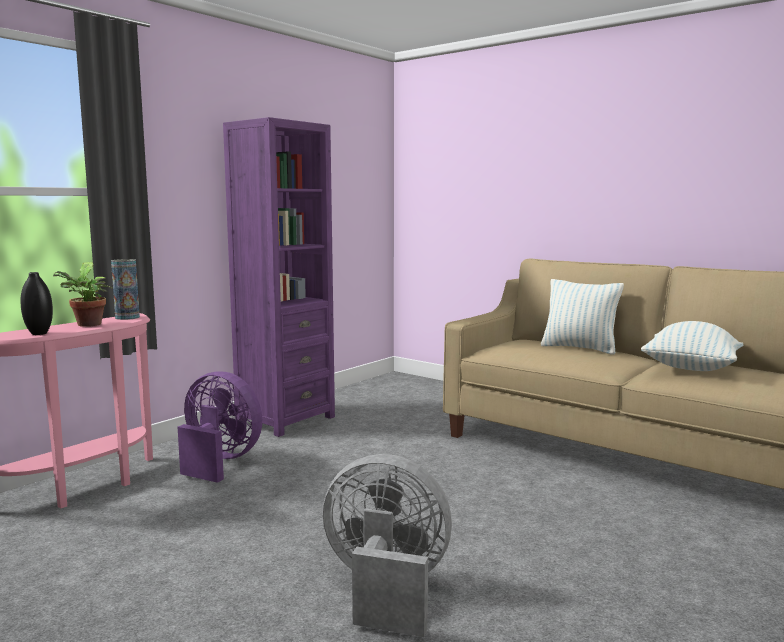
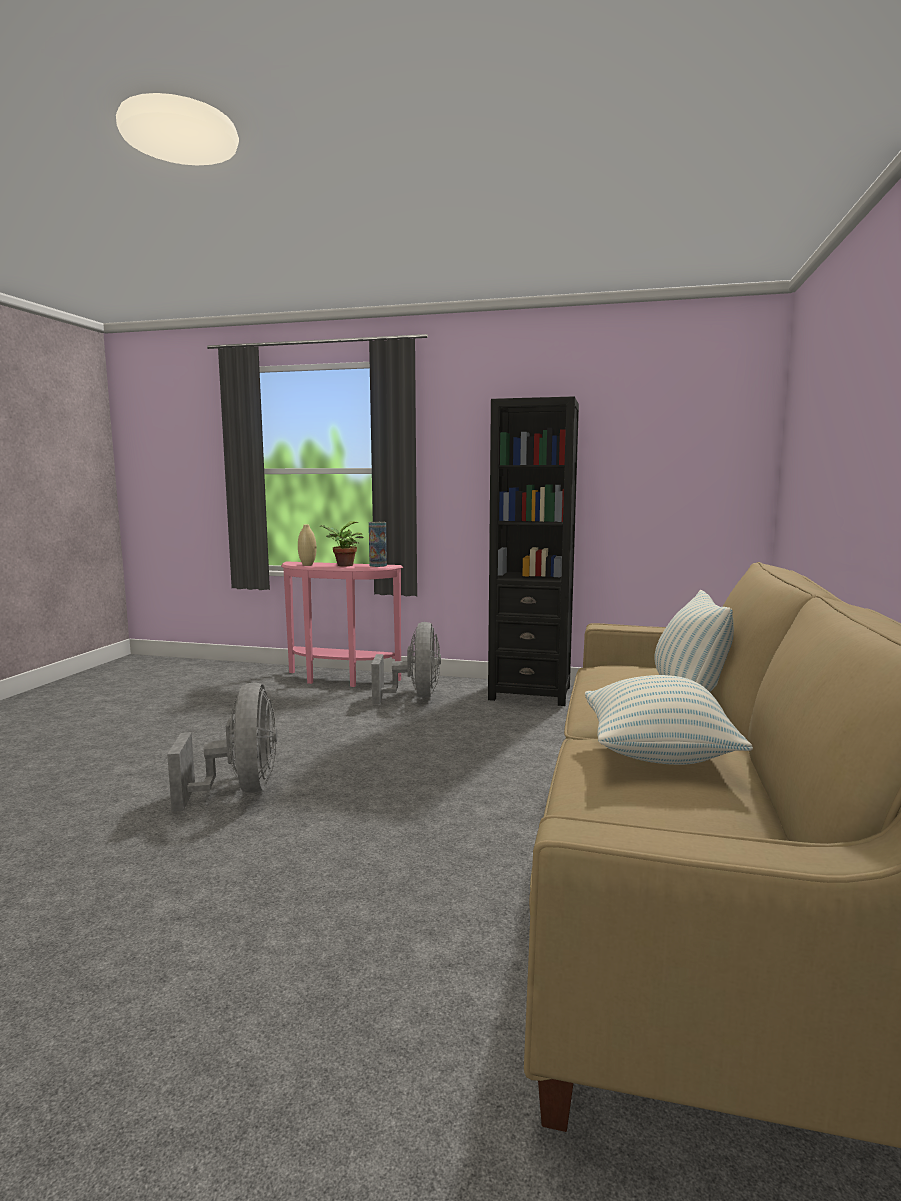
camera: 65 degrees right, 0 degrees up
(39, 333) = (307, 565): black vase -> beige vase
(219, 462) = (415, 697): purple fan -> grey fan
(285, 420) = (530, 693): purple bookcase -> black bookcase

